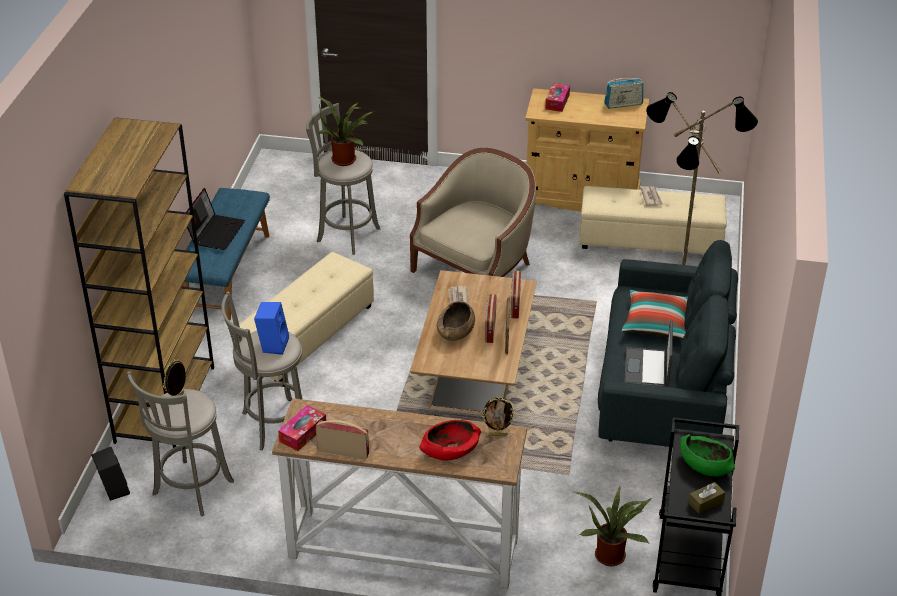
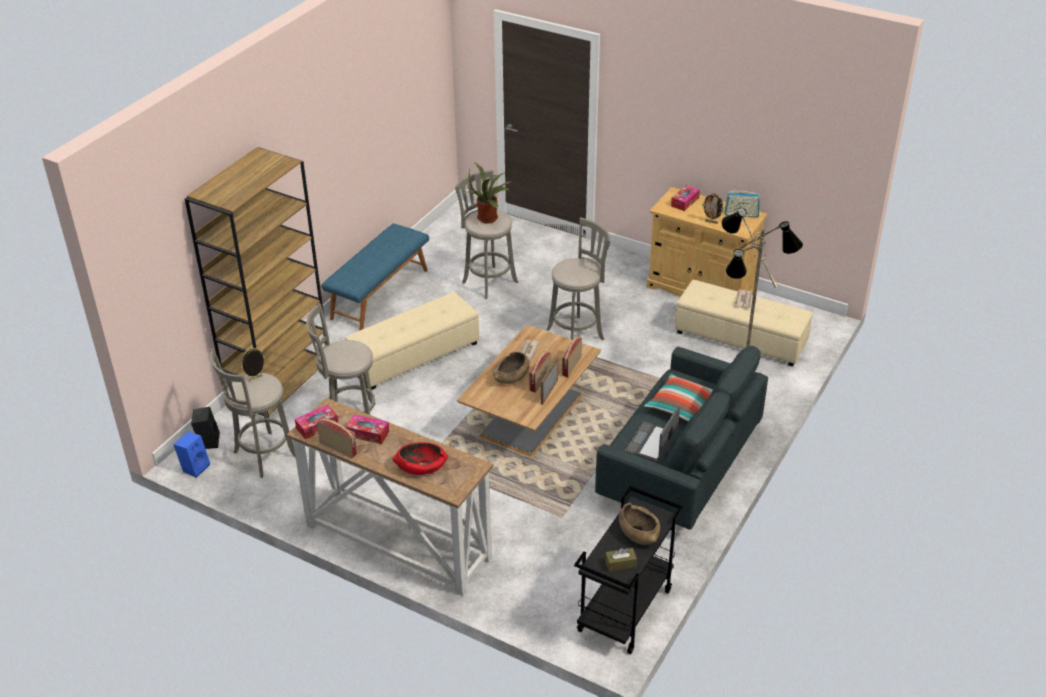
camera: 20 degrees right, 0 degrees up
(215, 232) = (369, 257): laptop -> none
(273, 344) = (348, 354): blue speaker -> blue speaker (195, 467)
(367, 427) = (368, 433): none -> tissue box
(476, 271) = (577, 333): beige armchair -> grey stool
(497, 434) = (466, 463): picture frame -> picture frame (711, 222)
(611, 554) = (561, 590): potted plant -> none
(704, 465) = (638, 532): green bowl -> brown bowl

